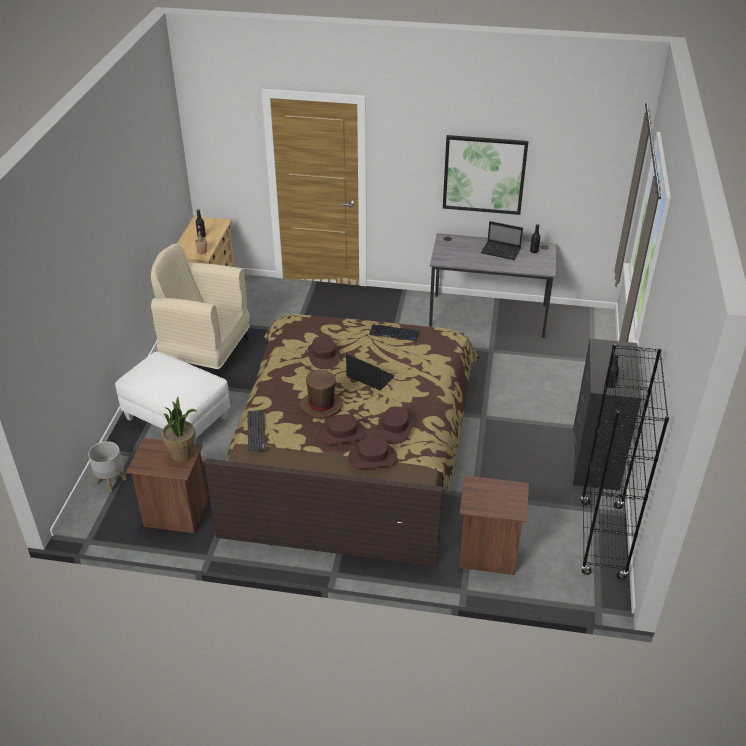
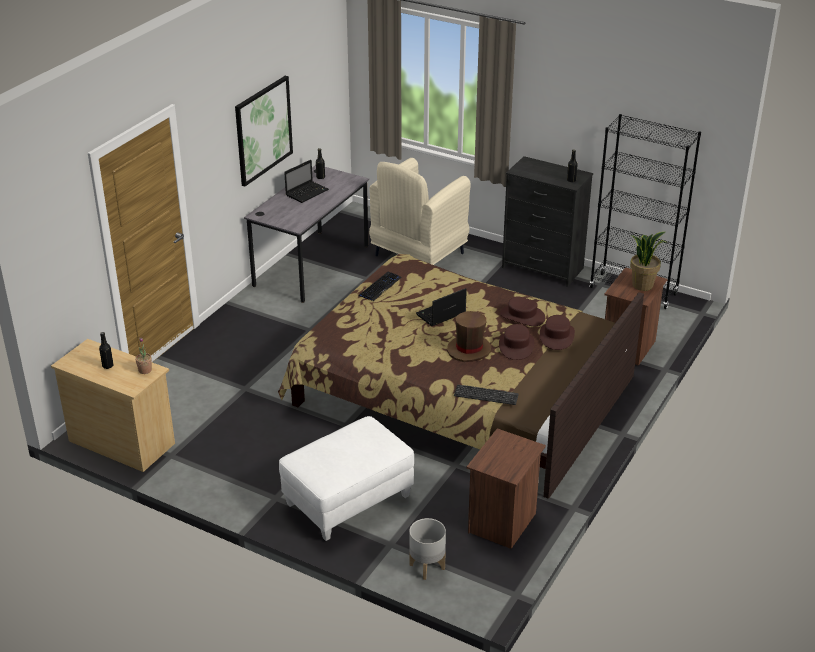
camera: 70 degrees left, 5 degrees down
(182, 454) = (506, 442): potted plant -> potted plant (642, 285)
(206, 352) = (238, 461): beige armchair -> beige armchair (418, 255)
(324, 355) = (390, 333): brown hat -> none

